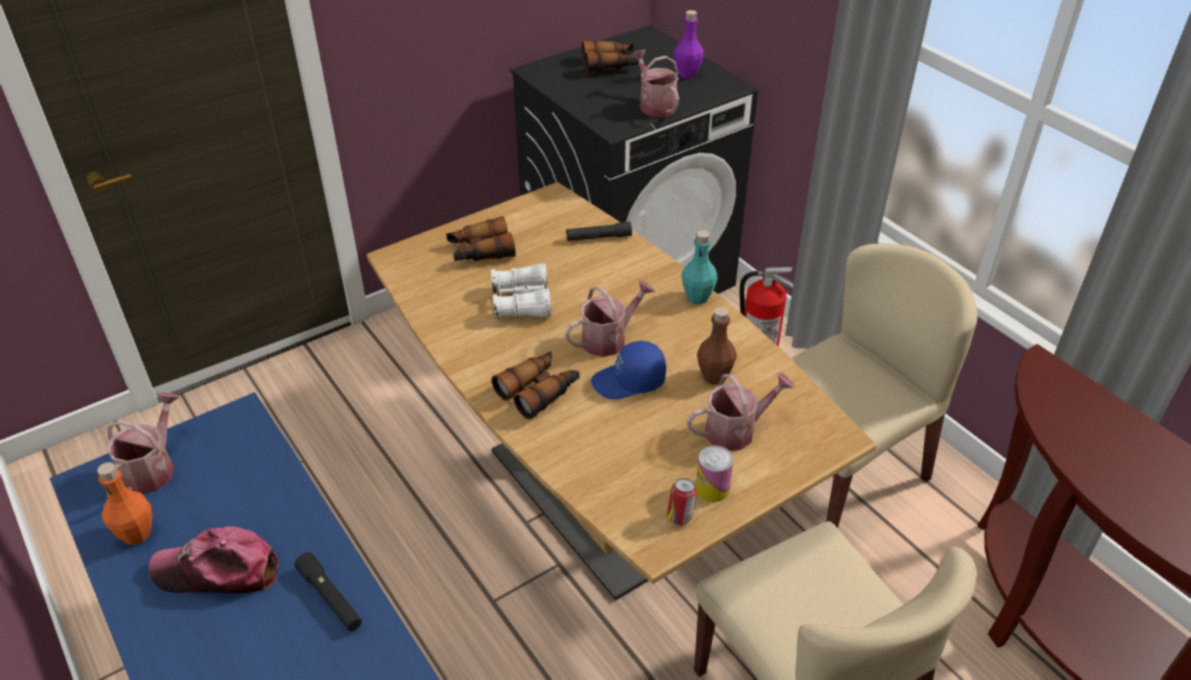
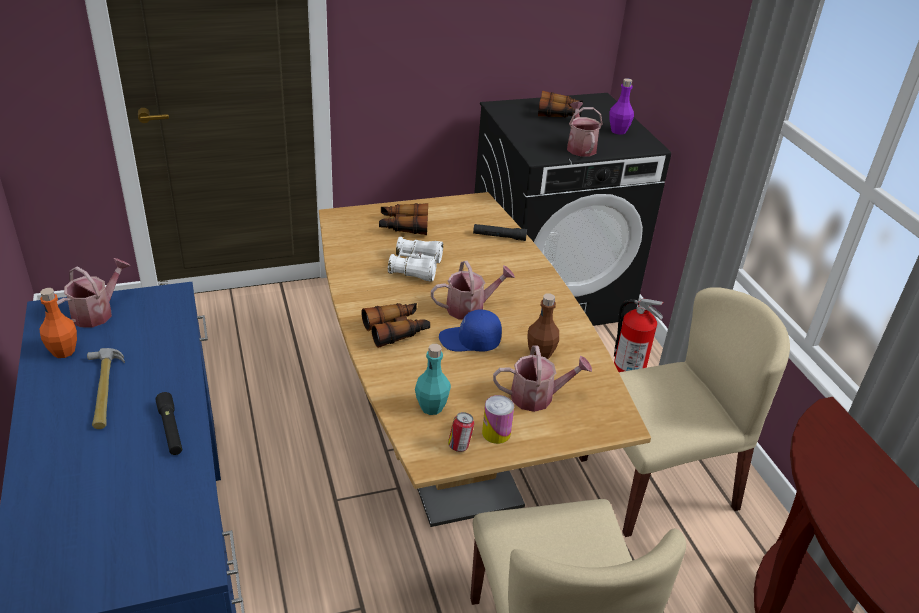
camera: 15 degrees right, 5 degrees down
(218, 571) = (103, 390): cap -> hammer
(697, 297) = (556, 295): turquoise bottle -> turquoise bottle (431, 407)

